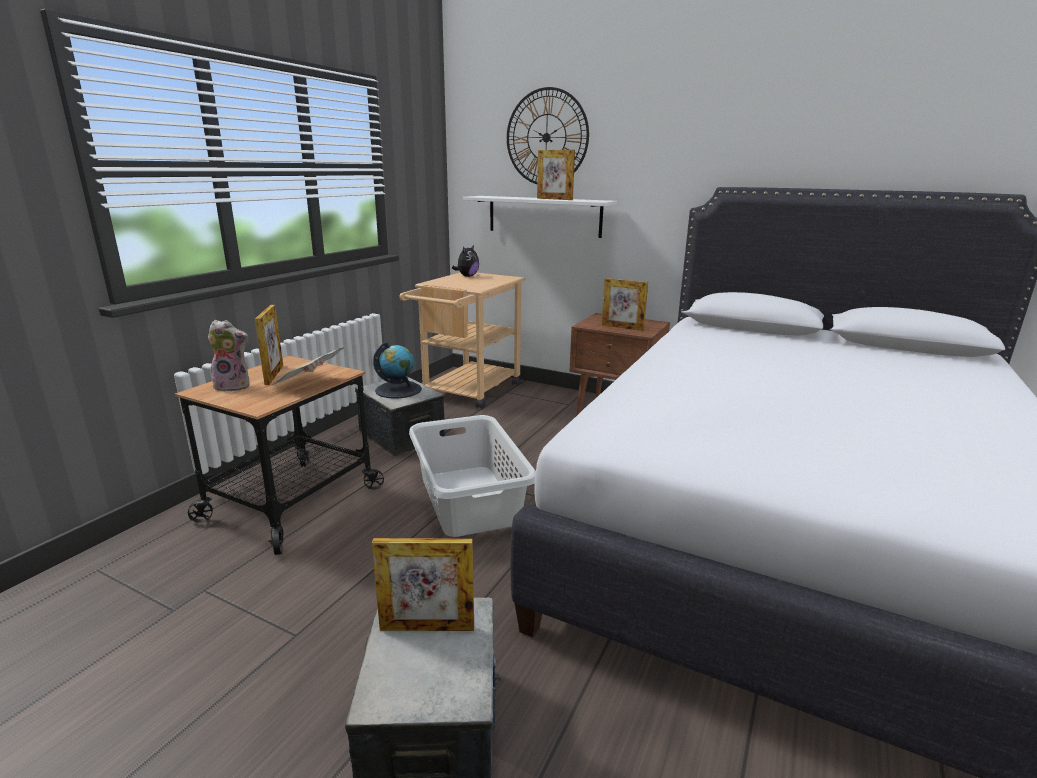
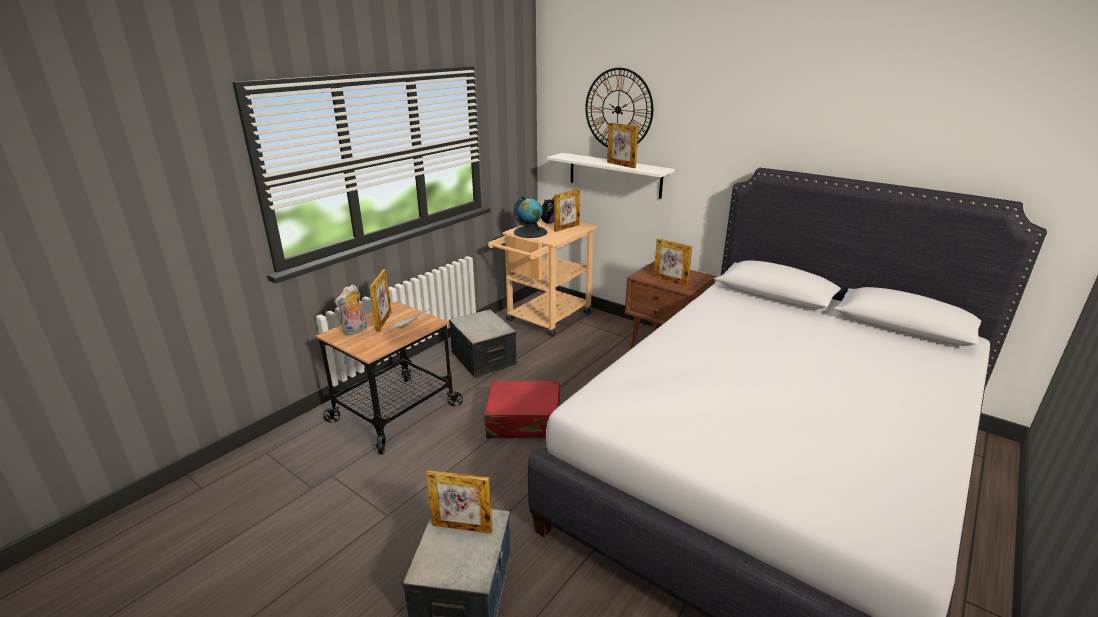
camera: 10 degrees right, 5 degrees up
(234, 386) = (355, 331): plush toy -> plush toy turned 120 degrees clockwise
(398, 390) = (481, 324): globe -> globe (530, 232)
(470, 498) = (524, 421): grey laundry basket -> red suitcase
(491, 279) = (567, 228): none -> picture frame

